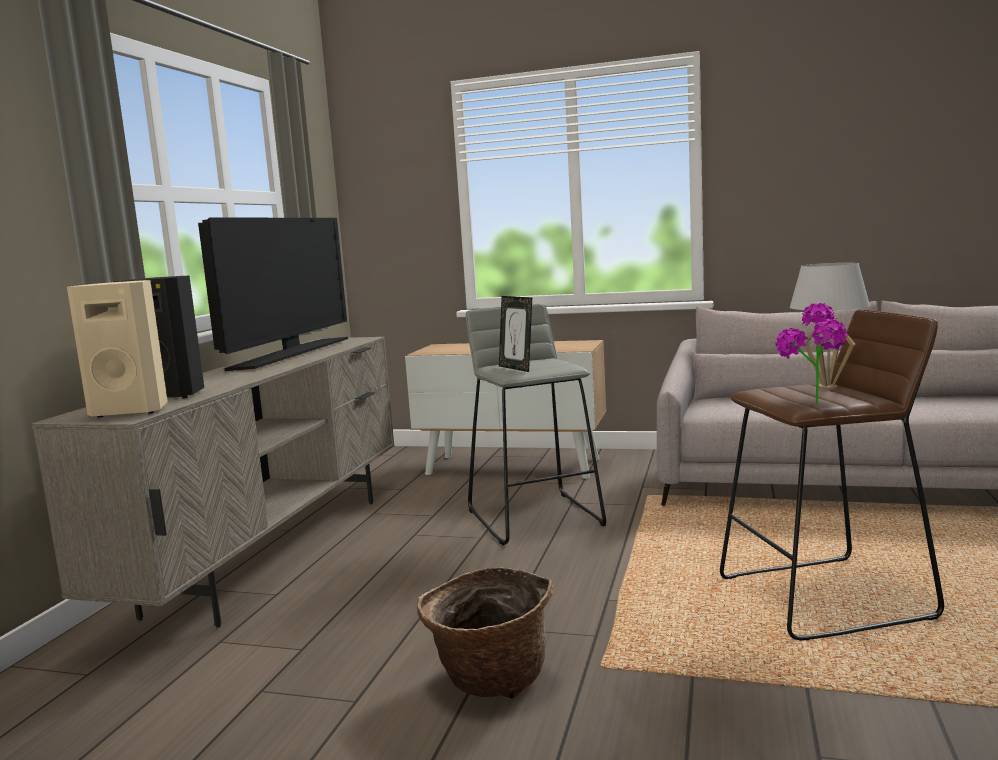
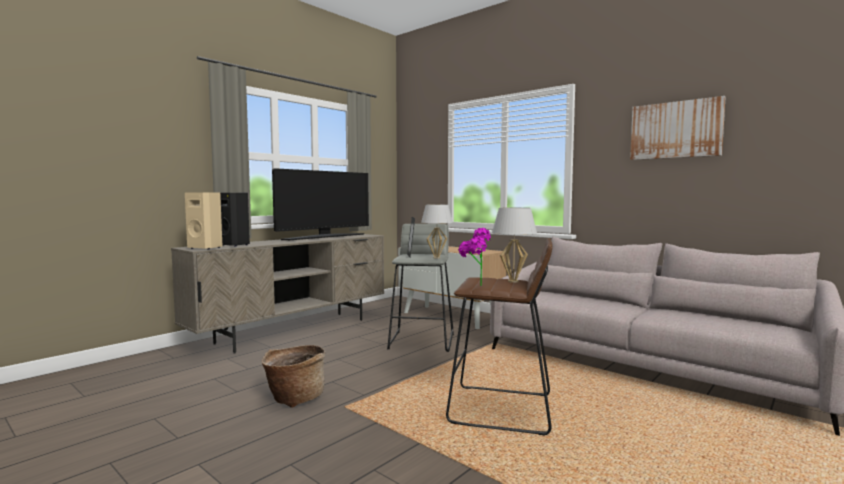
camera: 25 degrees right, 5 degrees down
(572, 365) = (436, 258): none -> white table lamp
(867, 129) = (675, 130): none -> picture

